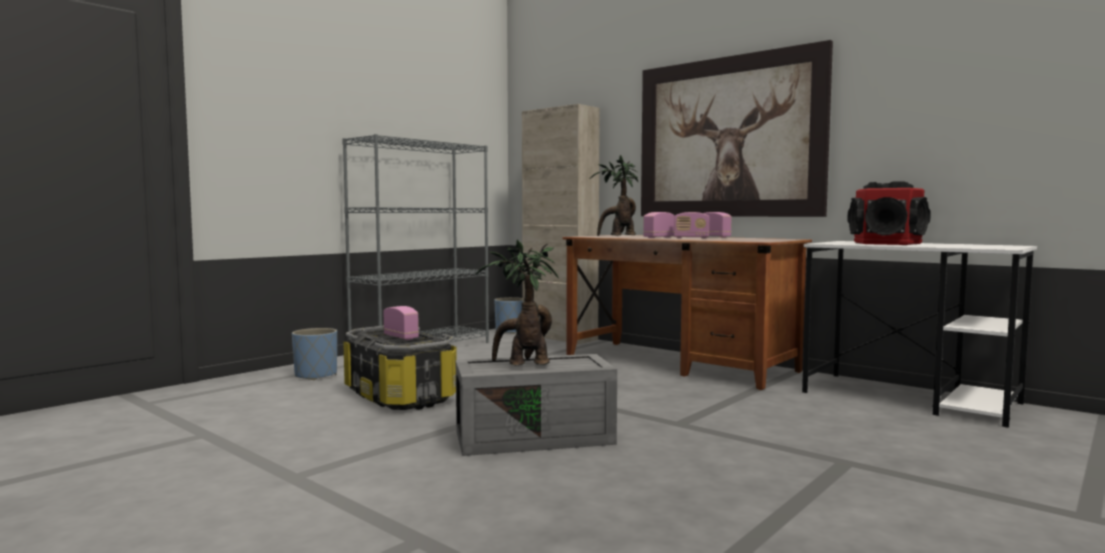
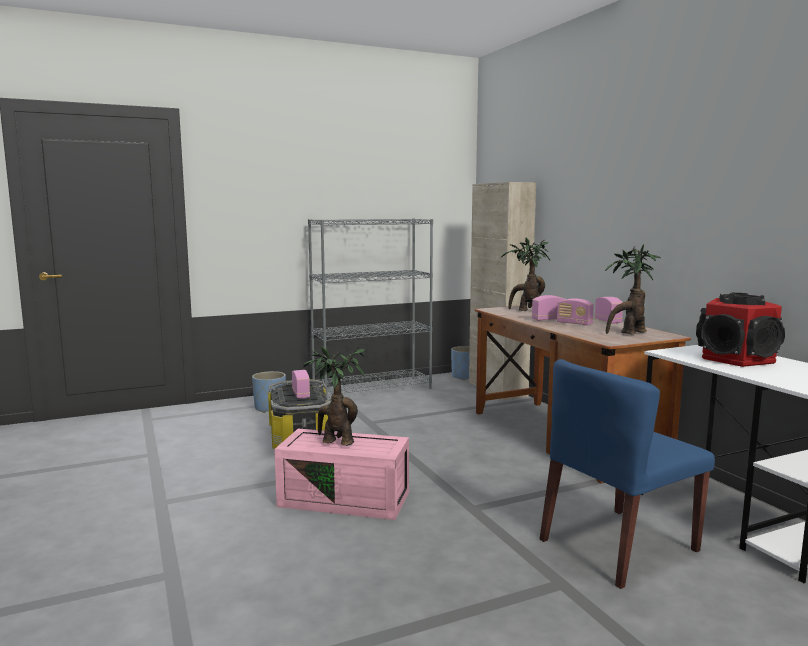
camera: 25 degrees right, 5 degrees up
(536, 436) = (346, 499): grey storage box -> pink storage box
(728, 137) = (632, 222): picture -> none
(757, 239) = (629, 333): none -> potted plant
(845, 428) = (618, 545): none -> blue chair

